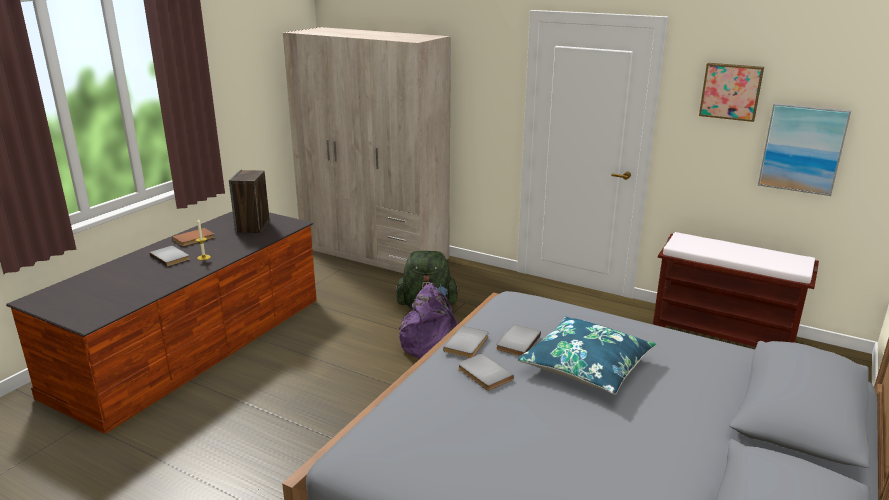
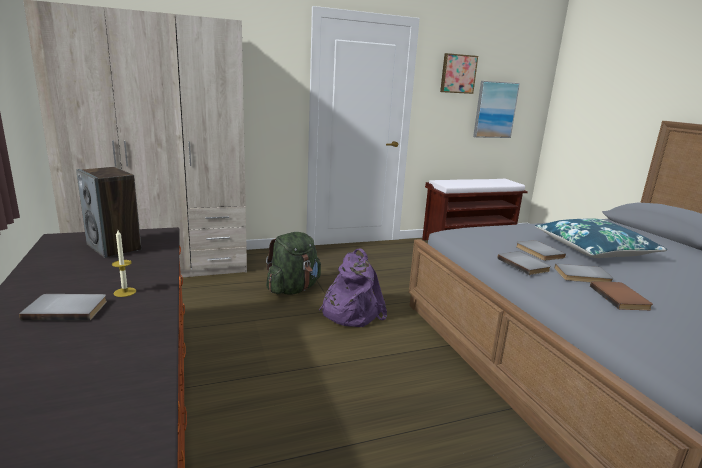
camera: 50 degrees left, 5 degrees down
(194, 239) = (54, 280): brown book -> brown book (621, 298)

